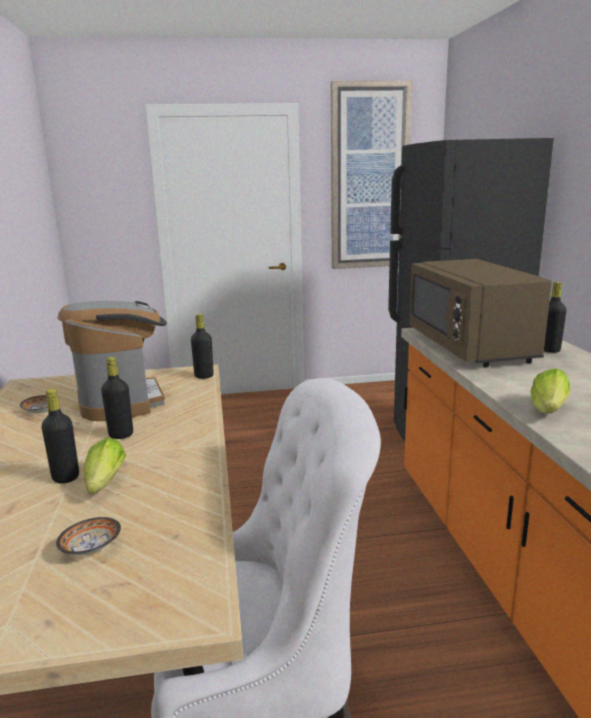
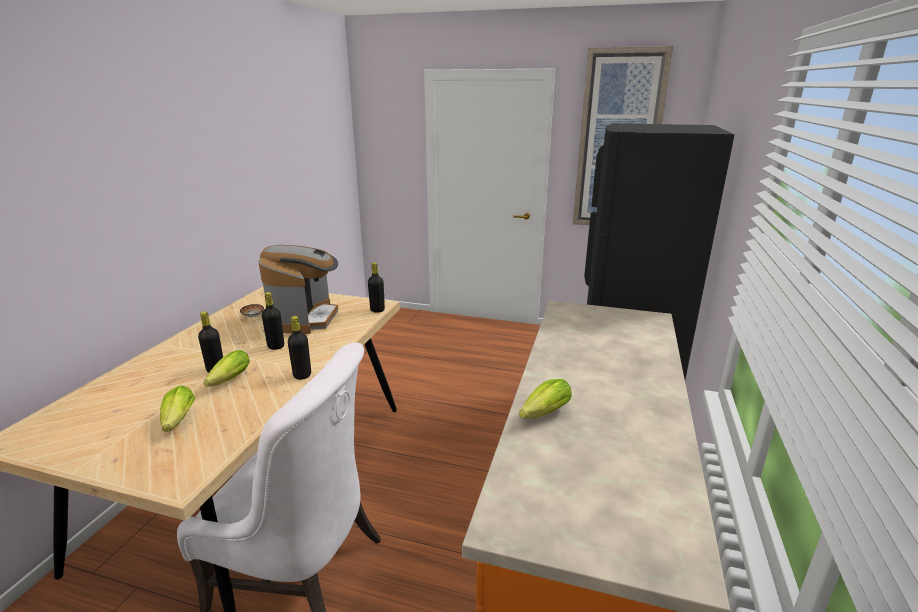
camera: 25 degrees right, 5 degrees up
(91, 549) = (177, 423): bowl -> lettuce
(470, 347) = (577, 333): brown microwave -> none
(549, 350) = (645, 354): black bottle -> black bottle (302, 375)

